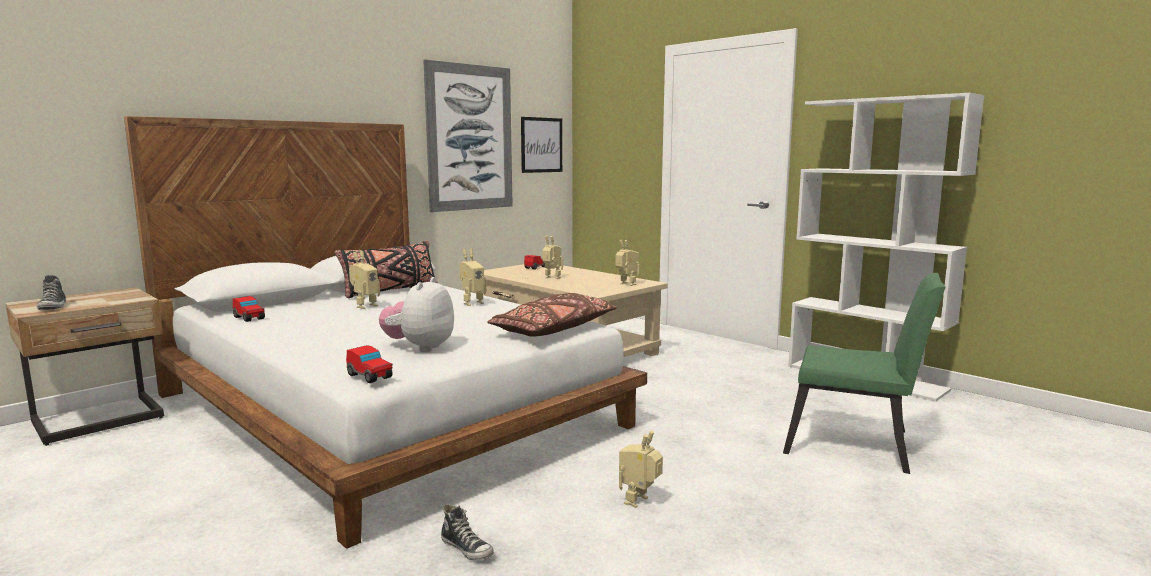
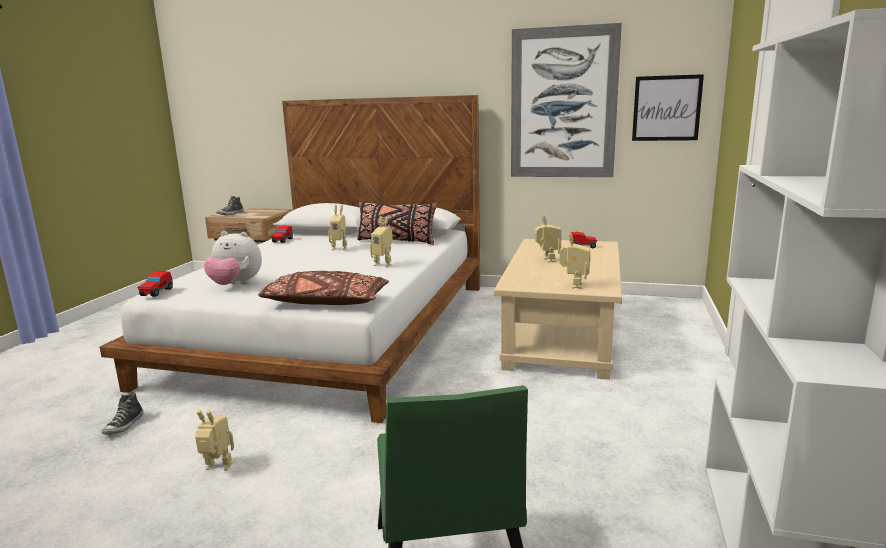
camera: 60 degrees right, 5 degrees up
(420, 348) = (235, 285): plush toy -> plush toy turned 150 degrees counterclockwise

